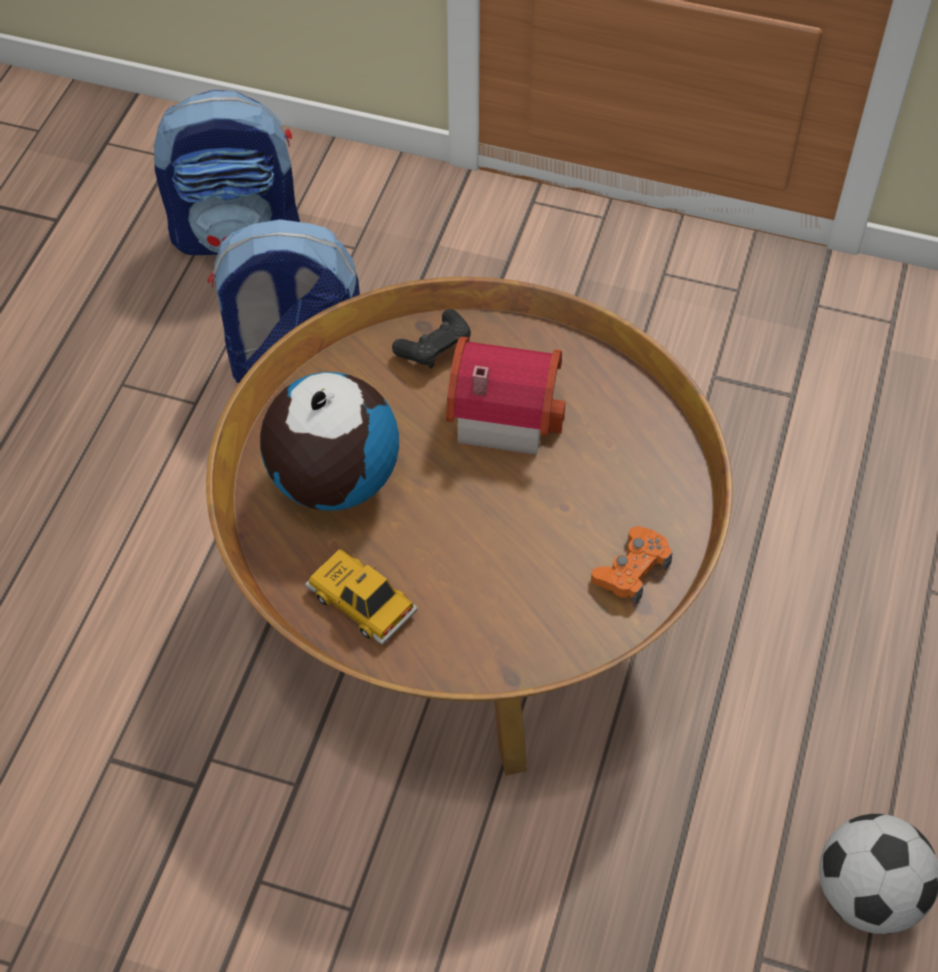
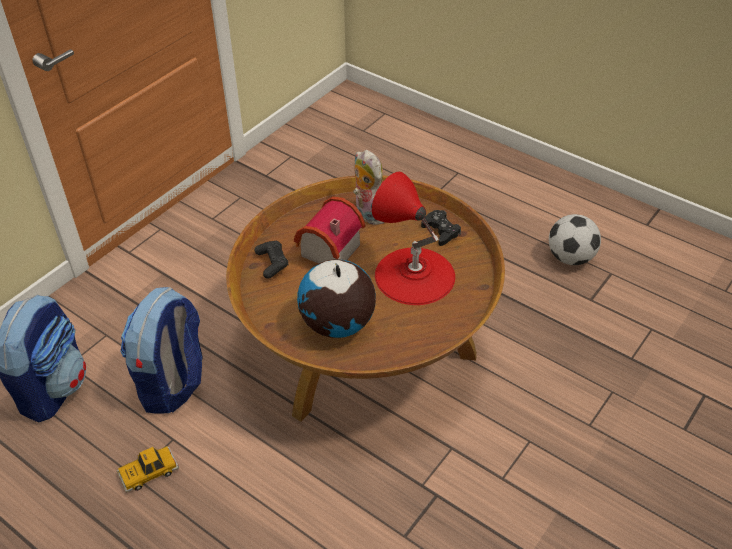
camera: 70 degrees left, 10 degrees down
(361, 602) = (419, 331): toy car -> toy car (149, 472)
(494, 558) = (414, 275): none -> red table lamp
(627, 442) = (368, 213): none -> plush toy
(632, 570) = (441, 231): orange game controller -> black game controller

